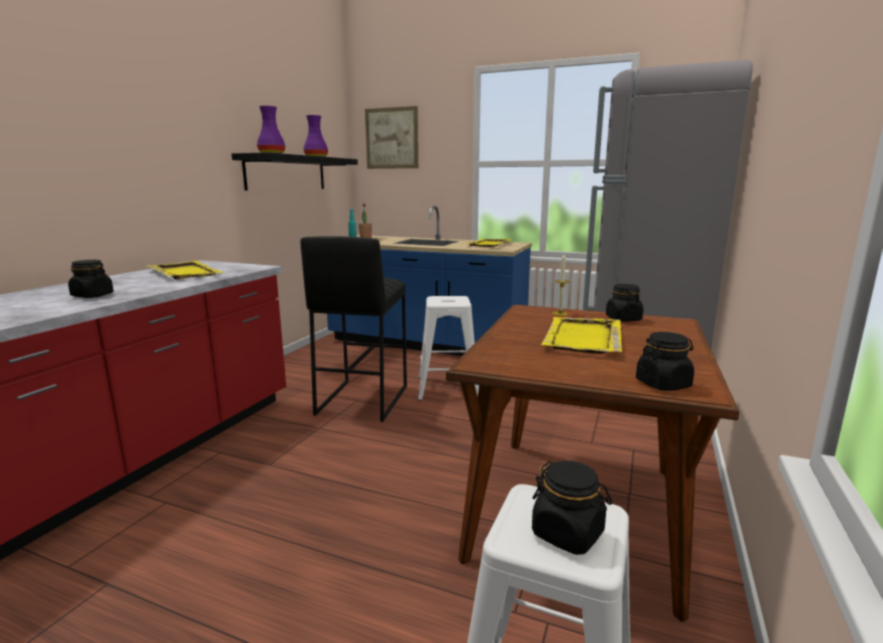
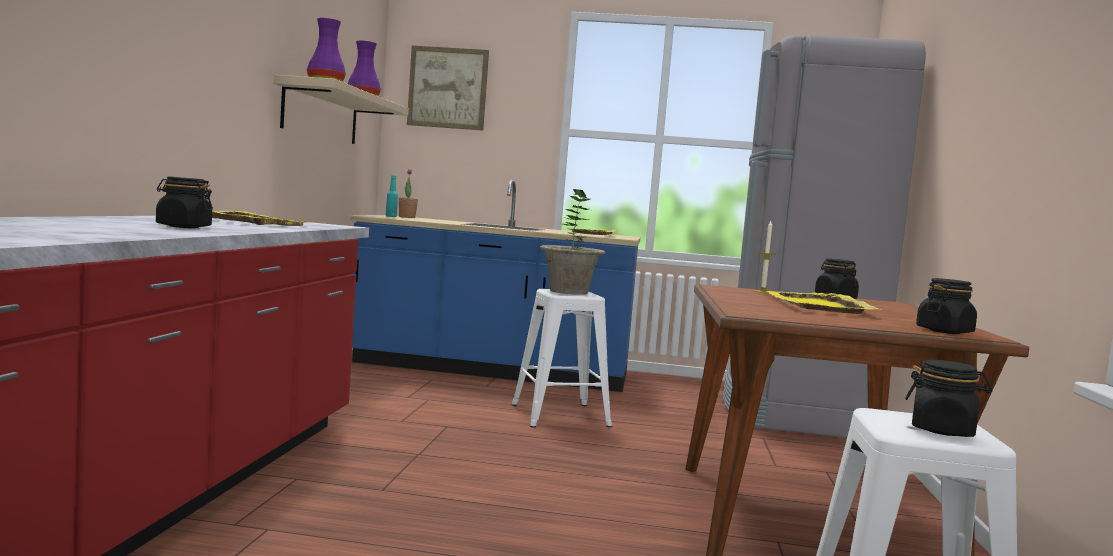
camera: 15 degrees left, 10 degrees down
(286, 173) = (321, 114): black shelf -> beige shelf
(361, 400) = (453, 426): black stool -> none
(448, 299) = (569, 292): none -> potted plant

